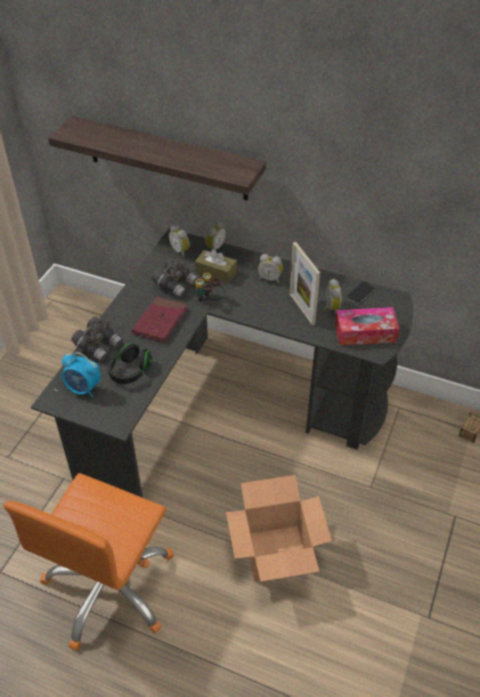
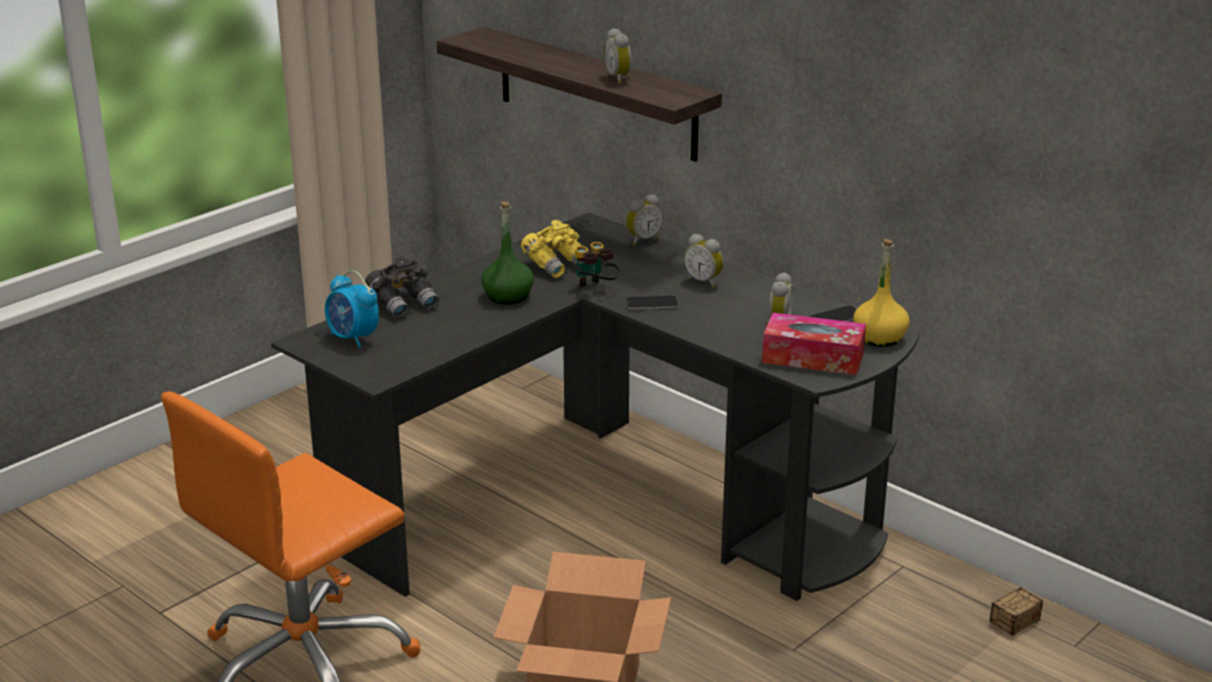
camera: 20 degrees right, 20 degrees down
(130, 371) = (429, 334): black headphones -> none
(160, 321) = (508, 296): red book -> green bottle
(175, 284) = (557, 265): grey binoculars -> yellow binoculars
(181, 251) = (589, 235): alarm clock -> alarm clock (620, 79)
(216, 273) = (626, 264): brown tissue box -> none
(250, 307) = (651, 304): none -> phone
(302, 309) = (730, 318): picture frame -> none
(392, 305) = (879, 337): none -> yellow bottle

